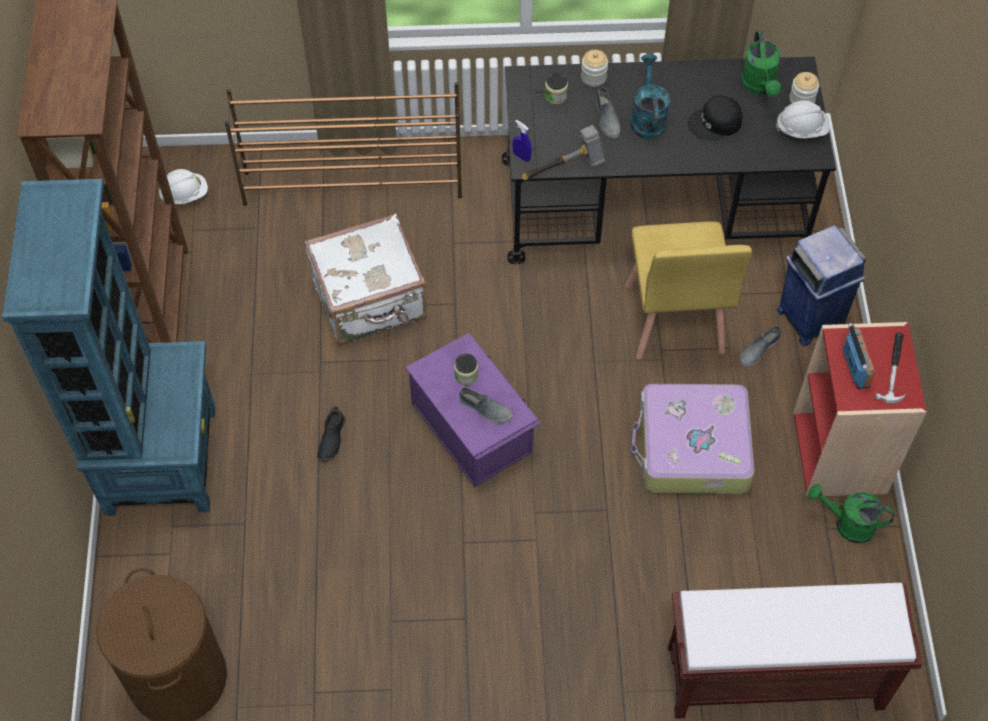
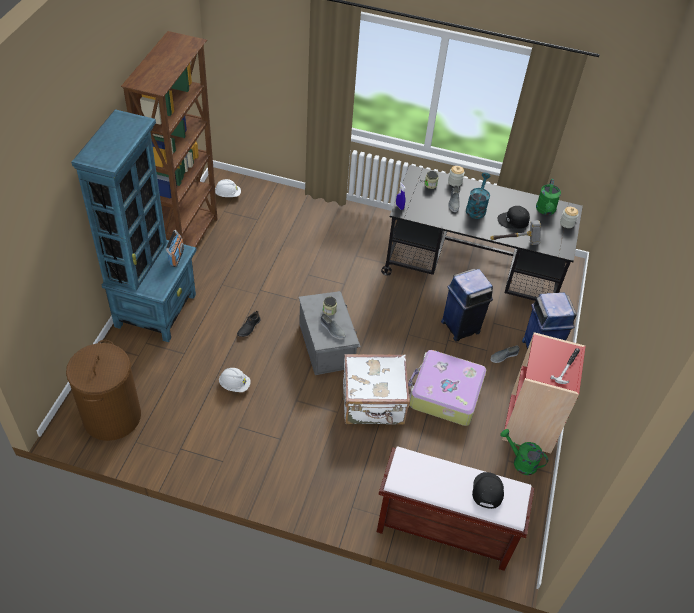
camera: 15 degrees right, 10 degrees down
(353, 185) = (316, 214): brown shoe rack -> none
(370, 301) = (300, 270): white suitcase -> white suitcase (373, 404)
(472, 426) = (327, 345): purple storage box -> grey storage box
(564, 170) = (420, 219): hammer -> hammer (515, 242)
(673, 319) = (461, 327): yellow chair -> blue trash can
(801, 129) = (561, 237): white hard hat -> white hard hat (234, 385)
(842, 616) = (487, 490): none -> black cap
(855, 367) = (544, 359): radio -> radio (176, 257)

